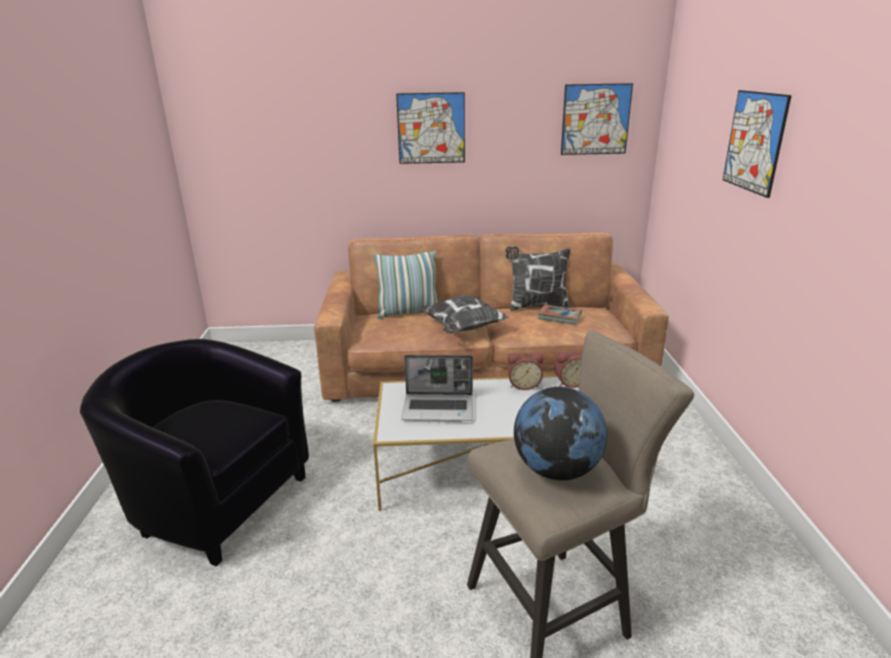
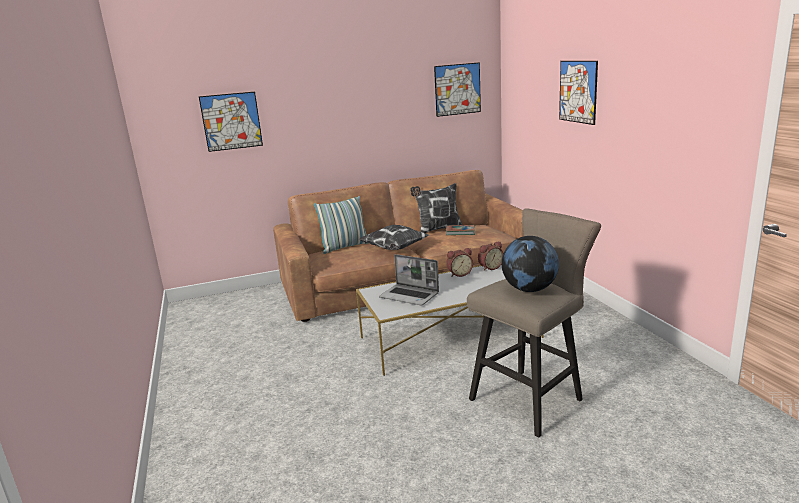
camera: 15 degrees left, 5 degrees down
(215, 500) = (253, 395): black armchair -> none
(431, 128) = (341, 105): picture -> picture (231, 121)
(439, 408) = (410, 296): laptop -> laptop turned 45 degrees clockwise

